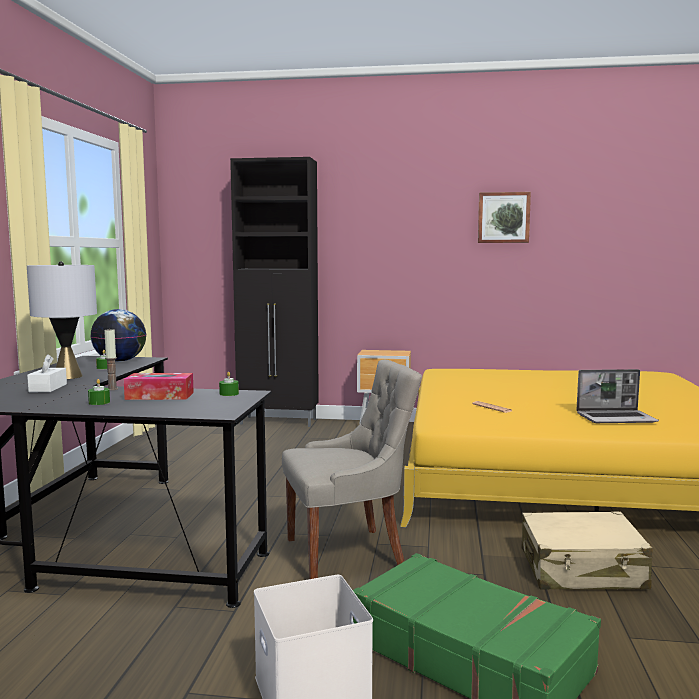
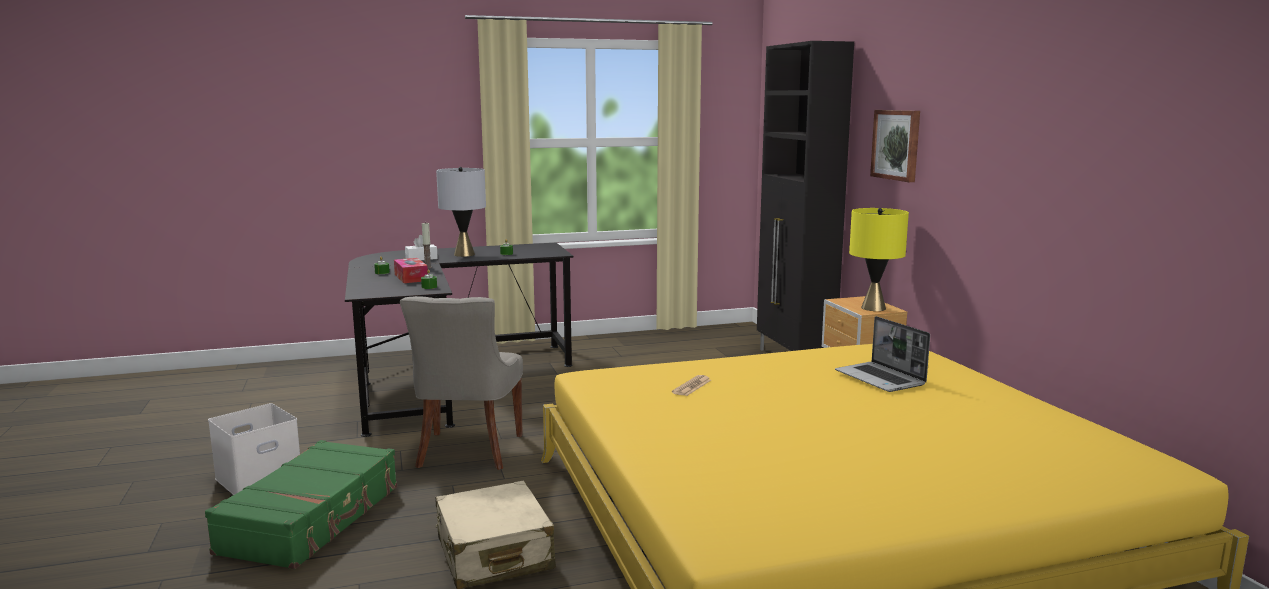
camera: 65 degrees right, 5 degrees up
(120, 361) = (539, 251): globe -> none
(348, 554) = (468, 452): grey chair -> grey chair turned 45 degrees clockwise
(395, 352) = (873, 308): none -> yellow table lamp
(503, 217) = (1023, 124): picture -> picture (897, 144)
(616, 418) = (714, 445): laptop -> laptop (881, 379)

